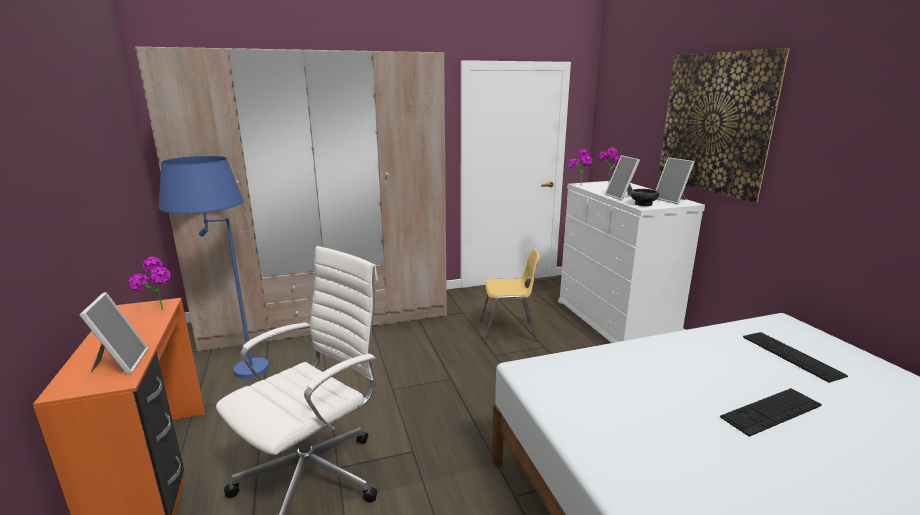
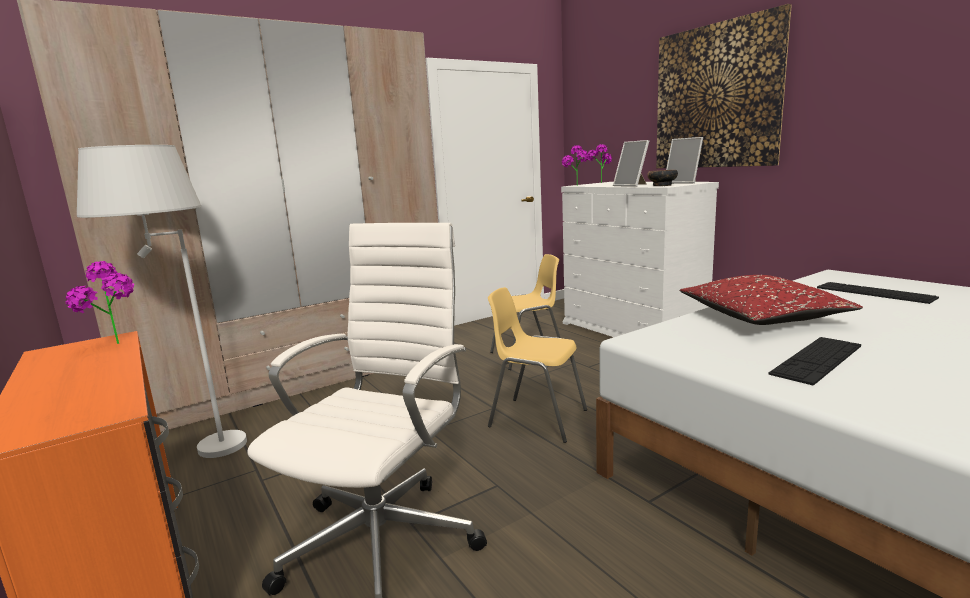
camera: 15 degrees left, 5 degrees down
(120, 363) = (96, 397): picture frame -> none
(232, 371) = (194, 452): blue floor lamp -> white floor lamp
(477, 397) = (537, 418): none -> yellow chair
(651, 366) = (761, 318): none -> red pillow
(771, 411) = (910, 329): keyboard -> keyboard (817, 359)

